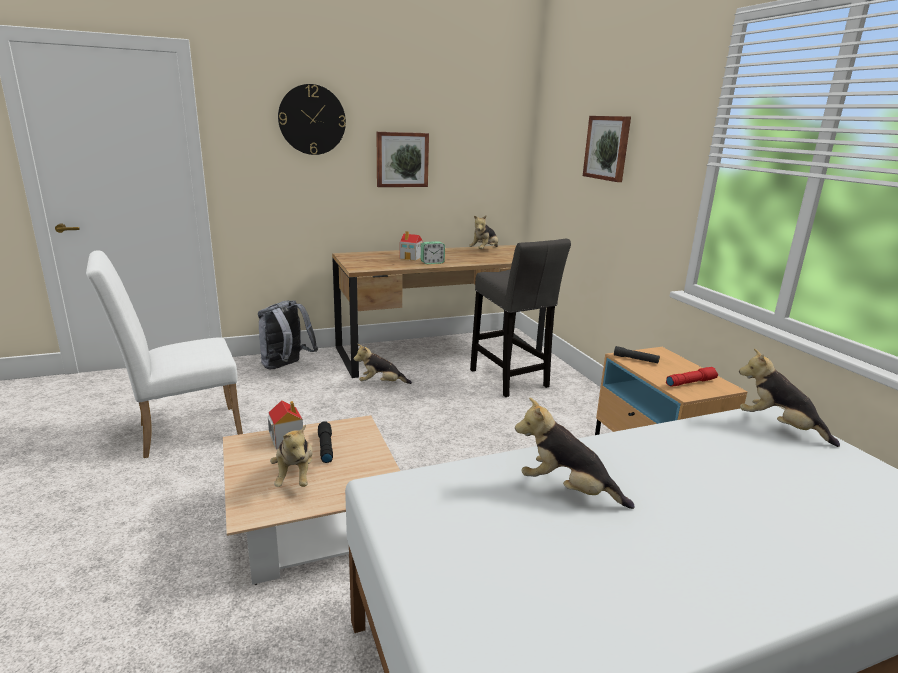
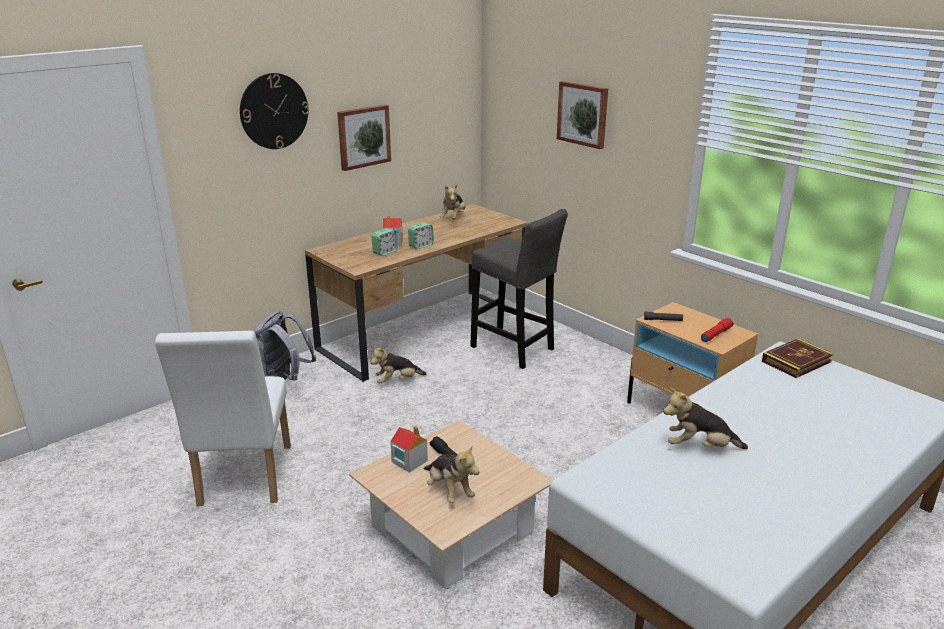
camera: 20 degrees left, 5 degrees up
(181, 431) = (243, 480): white chair -> white chair turned 45 degrees counterclockwise
(395, 262) = (385, 252): none -> alarm clock
(779, 427) = (796, 361): plush toy -> book

